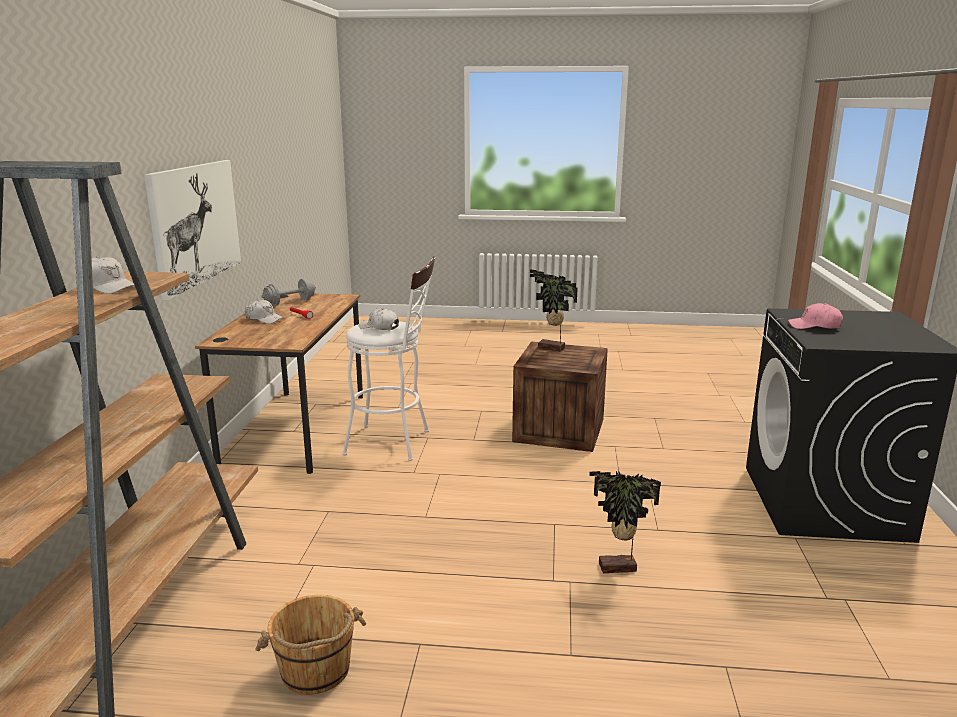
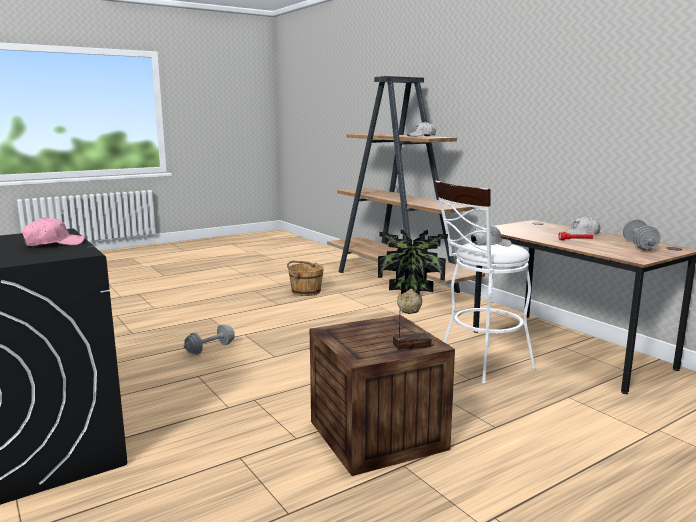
camera: 140 degrees right, 5 degrees down
(196, 224) = (575, 136): picture -> none
(619, 569) = (210, 349): potted plant -> grey dumbbell

